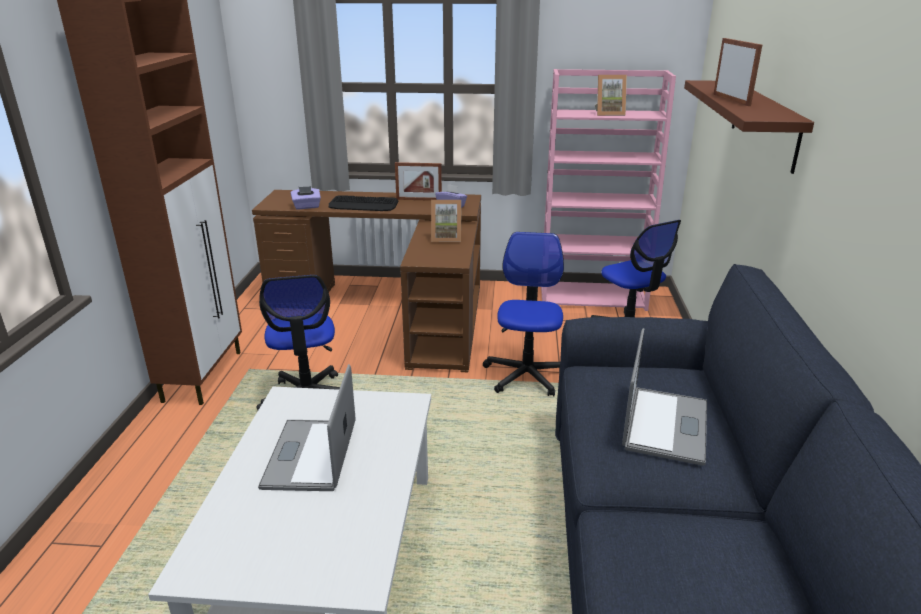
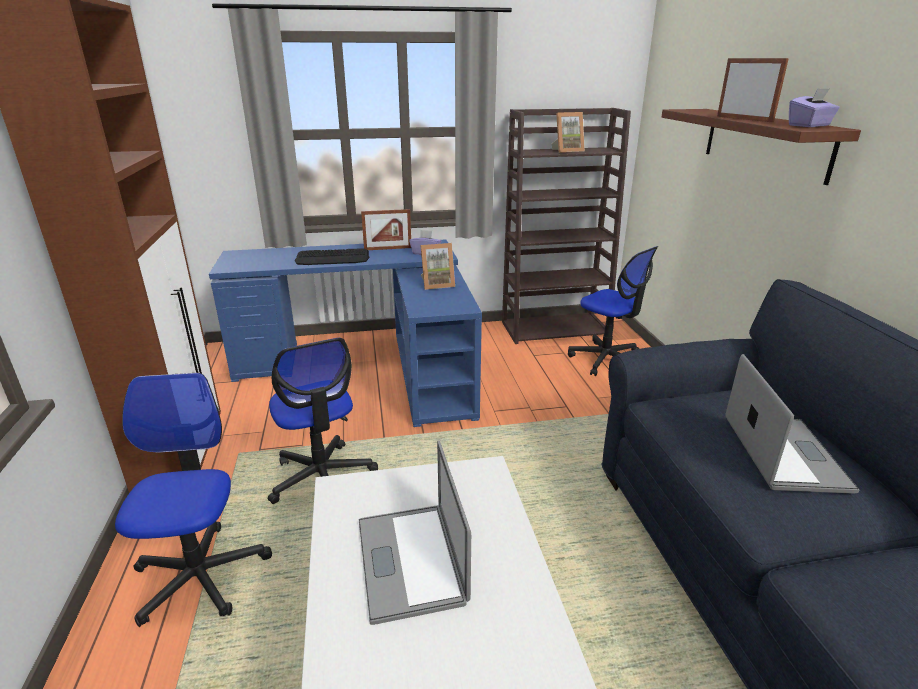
camera: 15 degrees left, 0 degrees up
(307, 207) = (271, 265): purple tissue box -> purple tissue box (809, 125)
(394, 310) = (372, 366): brown desk -> blue desk
(527, 375) = (537, 414): office chair -> office chair (200, 575)
(593, 296) = (555, 328): pink bookcase -> brown bookcase

